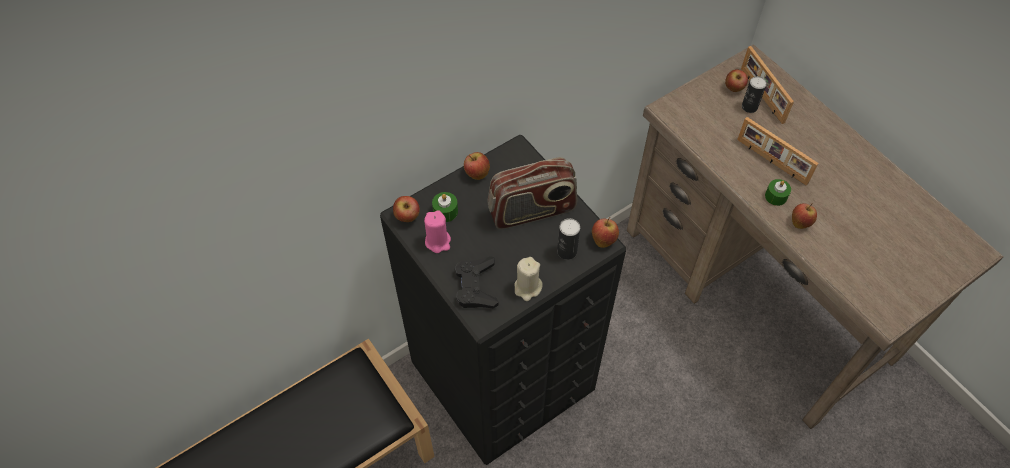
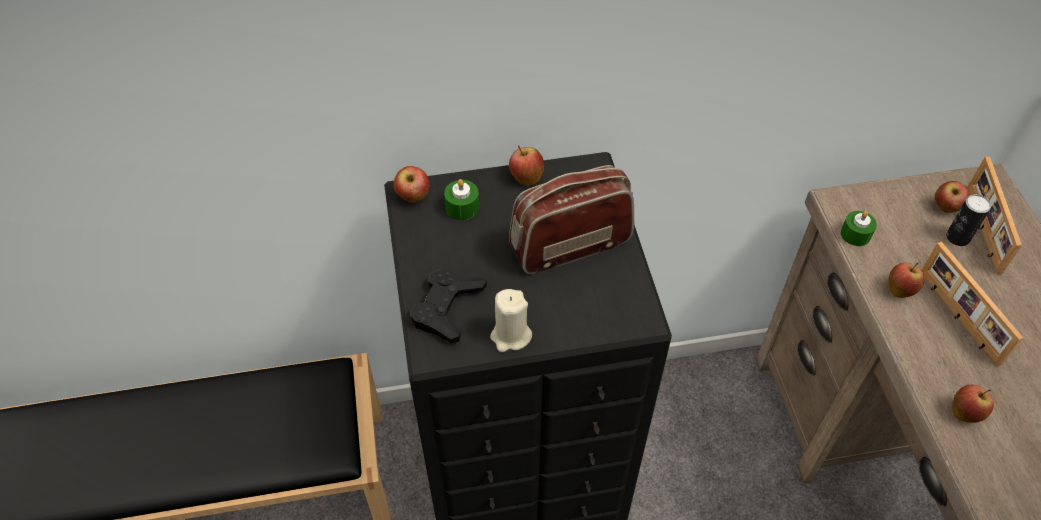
camera: 25 degrees right, 5 degrees down
(438, 241) = (432, 238): pink candle -> none
(532, 211) = (570, 245): radio -> radio turned 150 degrees clockwise
(567, 251) = (587, 310): can -> none
(603, 240) = (645, 315): apple -> apple (900, 290)
(776, 196) = (943, 364): green candle -> green candle (855, 234)

